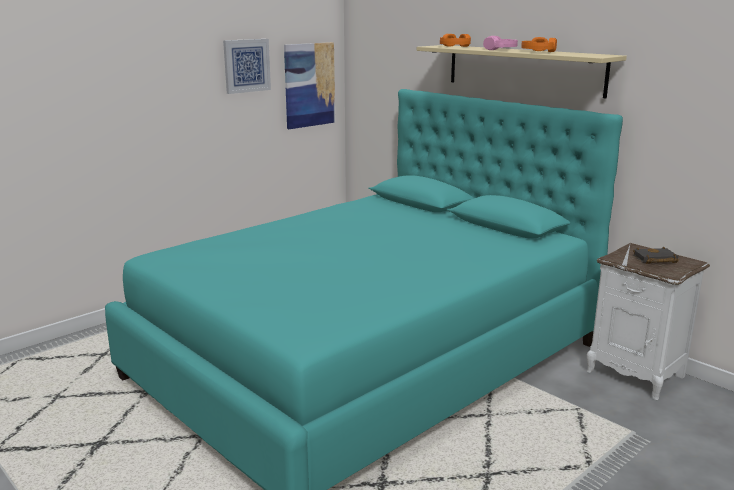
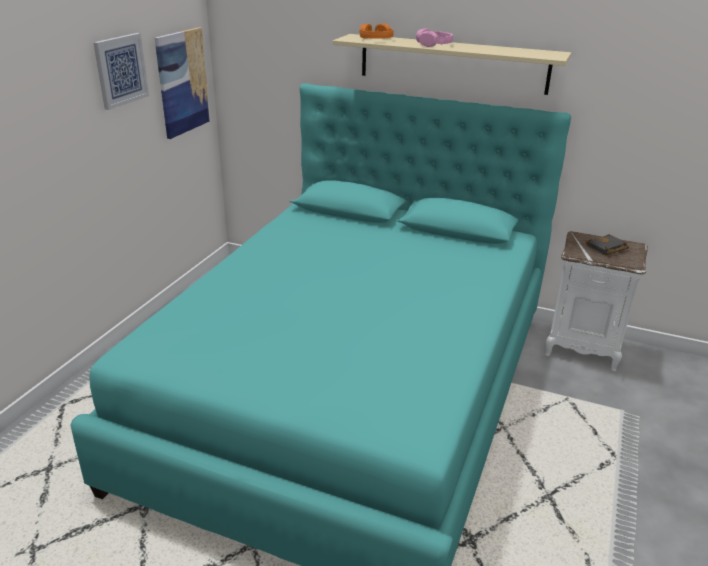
camera: 25 degrees left, 10 degrees up
(538, 51) = (480, 48): orange headphones -> none

